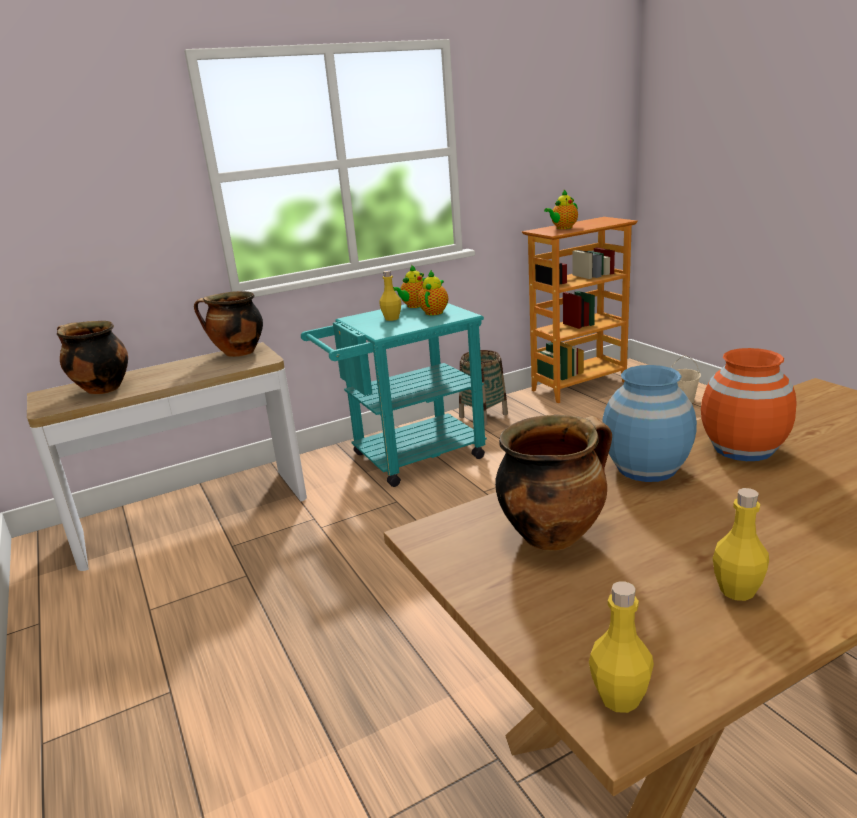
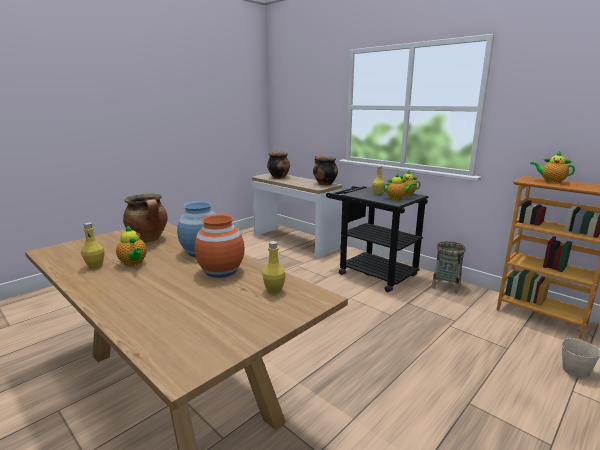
camera: 70 degrees right, 5 degrees down
(407, 459) = (371, 273): turquoise cart -> black cart
(619, 698) = (54, 251): yellow bottle -> yellow bottle (274, 290)
(717, 538) = (133, 263): none -> teapot

